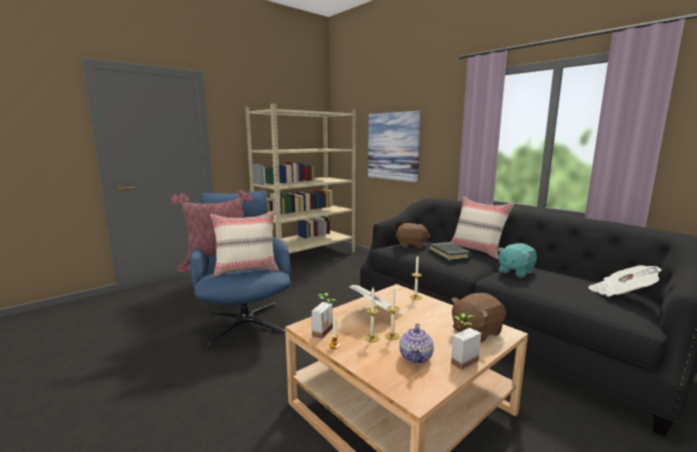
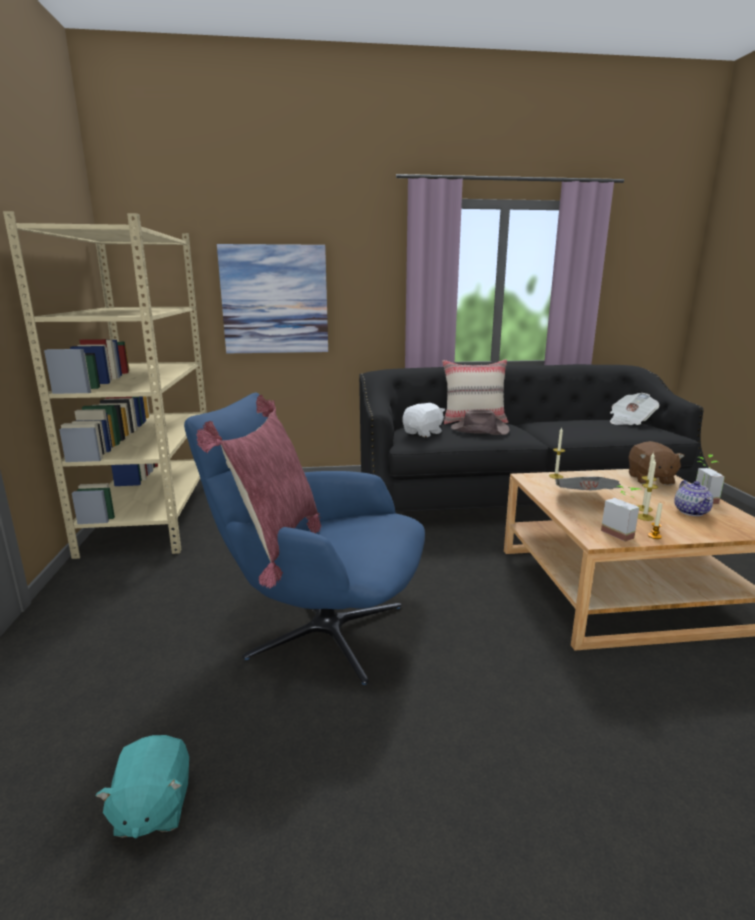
camera: 55 degrees left, 5 degrees up
(246, 270) = (359, 531): beige pillow -> none
(411, 245) = (423, 433): brown plush toy -> white plush toy
(416, 357) = (691, 511): teapot -> teapot turned 45 degrees clockwise
(449, 254) = (479, 430): black book -> brown hat
(515, 272) = (552, 428): turquoise plush toy -> turquoise plush toy (152, 808)

